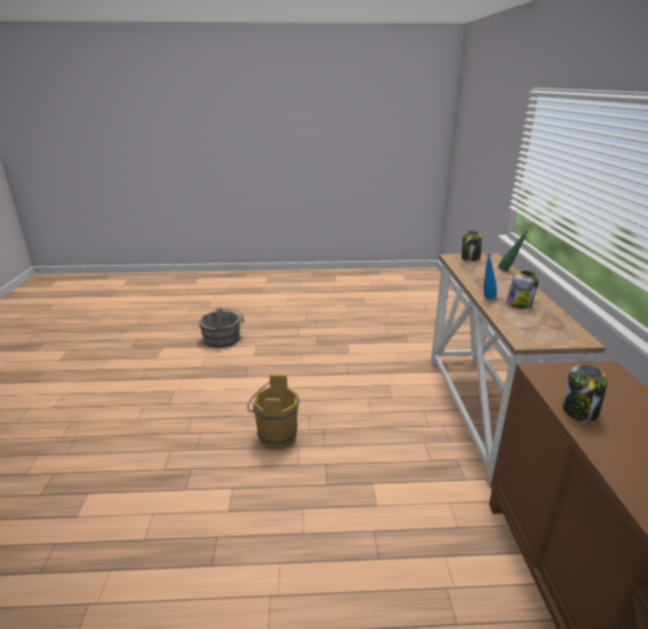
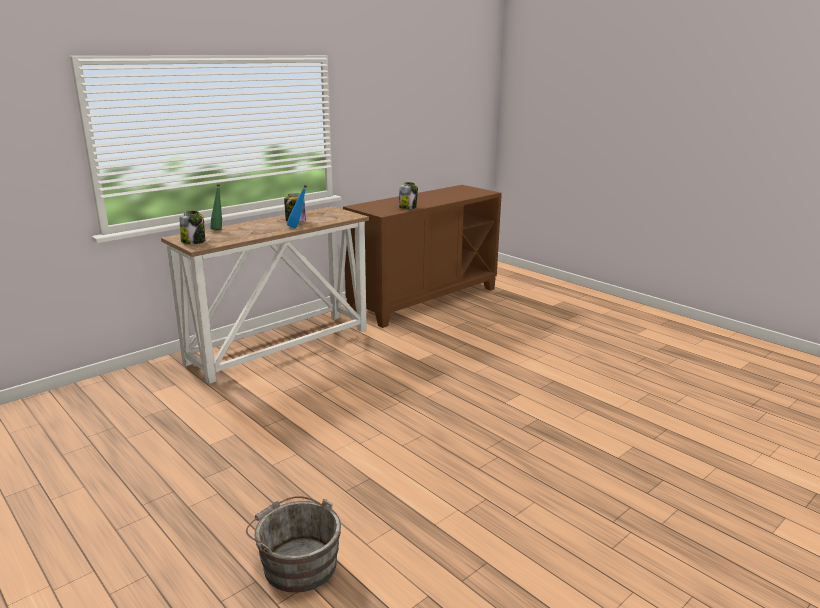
camera: 130 degrees left, 5 degrees down
(274, 436) = (432, 412): brown bucket -> none

